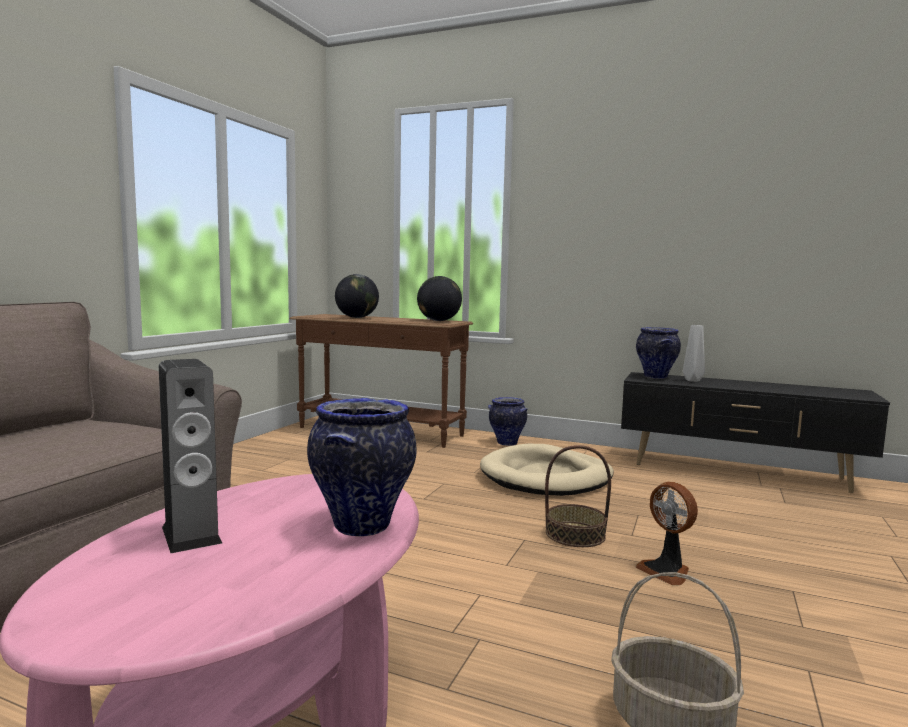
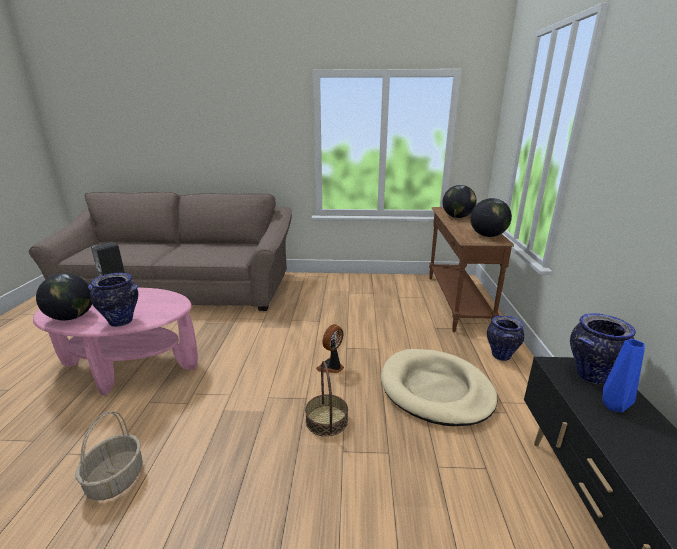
camera: 70 degrees right, 15 degrees up
(246, 588) = (72, 317): none -> globe
(666, 571) = (285, 474): fan -> fan (332, 367)
(692, 380) = (613, 406): grey vase -> blue vase

